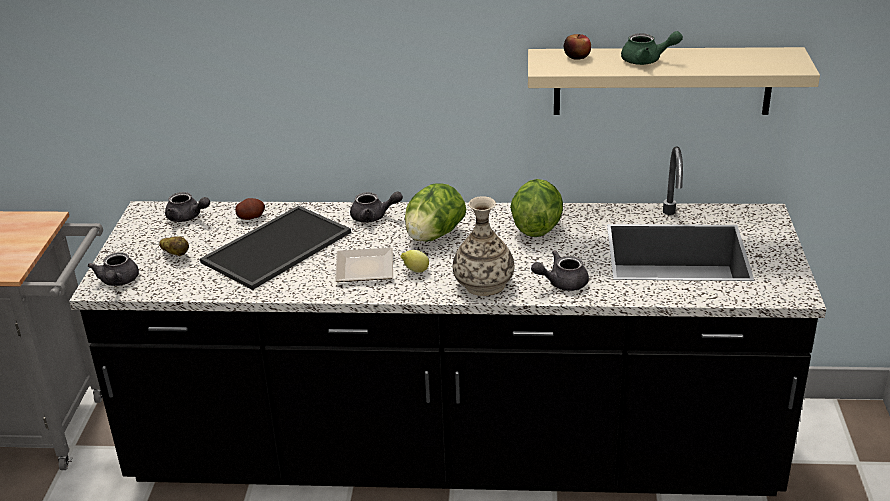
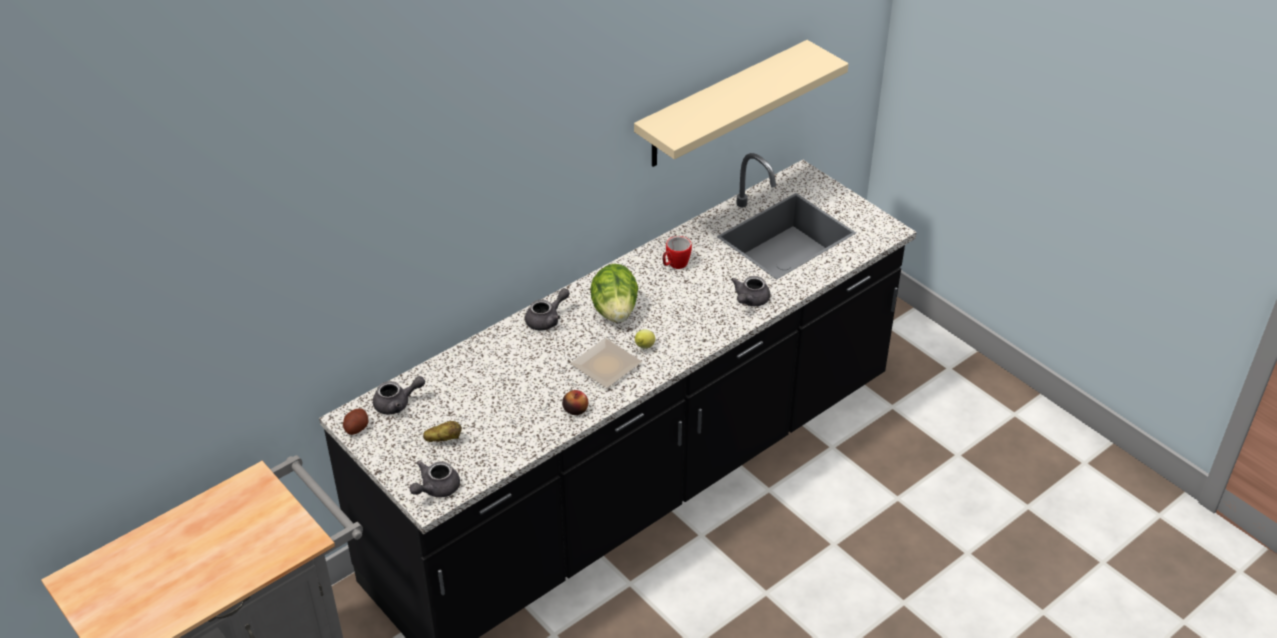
camera: 45 degrees left, 10 degrees up
(118, 282) = (436, 489): grey teapot -> grey teapot turned 90 degrees clockwise
(251, 217) = (451, 373): potato -> potato (356, 428)
(277, 248) = (516, 387): tray -> none
(484, 284) = (703, 330): vase -> none
(536, 228) = (675, 265): lettuce -> mug
(577, 56) = (680, 115): apple -> apple (575, 409)
(647, 60) = (730, 98): green teapot -> none

